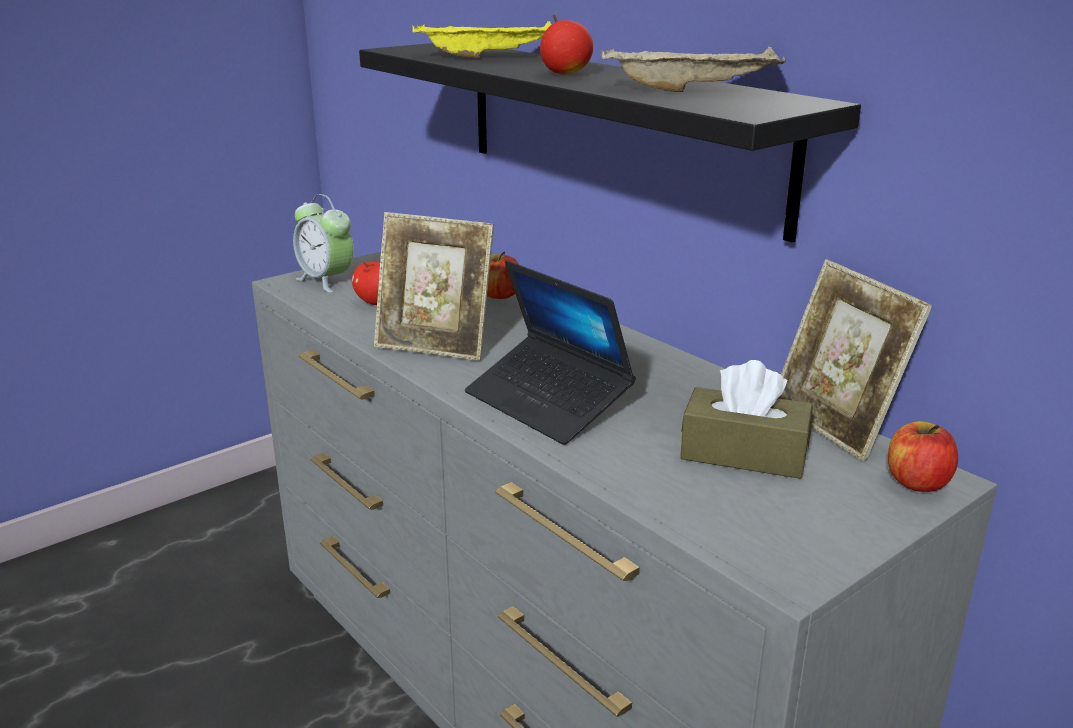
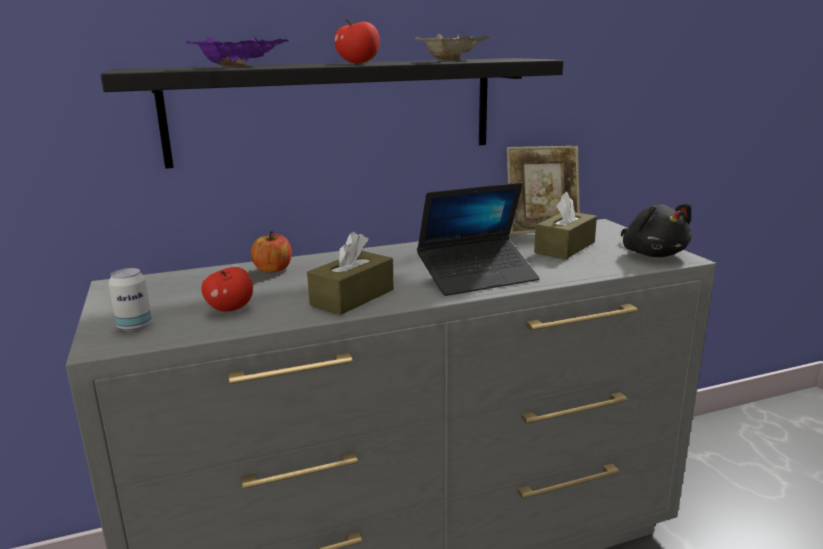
camera: 70 degrees left, 5 degrees down
(326, 281) = (135, 326): alarm clock -> can
(435, 346) = (352, 297): picture frame -> brown tissue box
(489, 57) = (242, 66): yellow tray -> purple tray
(785, 541) = (652, 254): none -> black plush toy
(917, 482) = (602, 227): apple -> none

